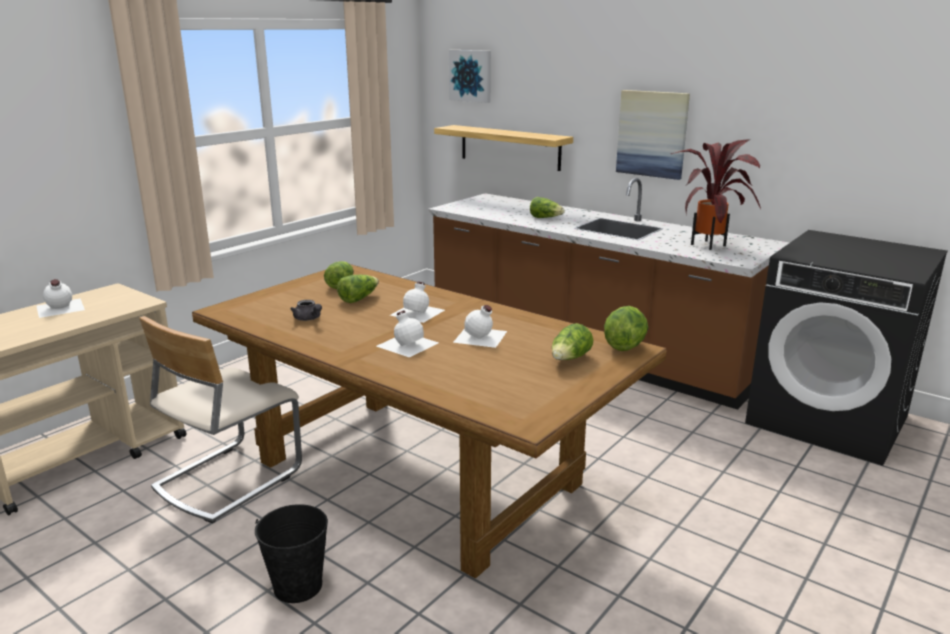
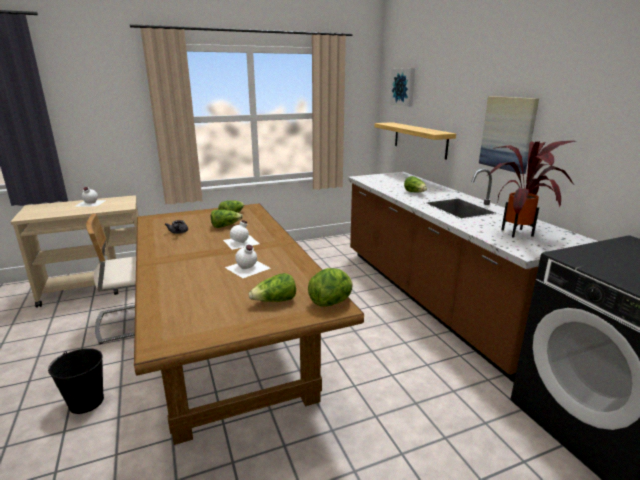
camera: 30 degrees right, 0 degrees up
(407, 344) = (198, 261): white bottle -> none

